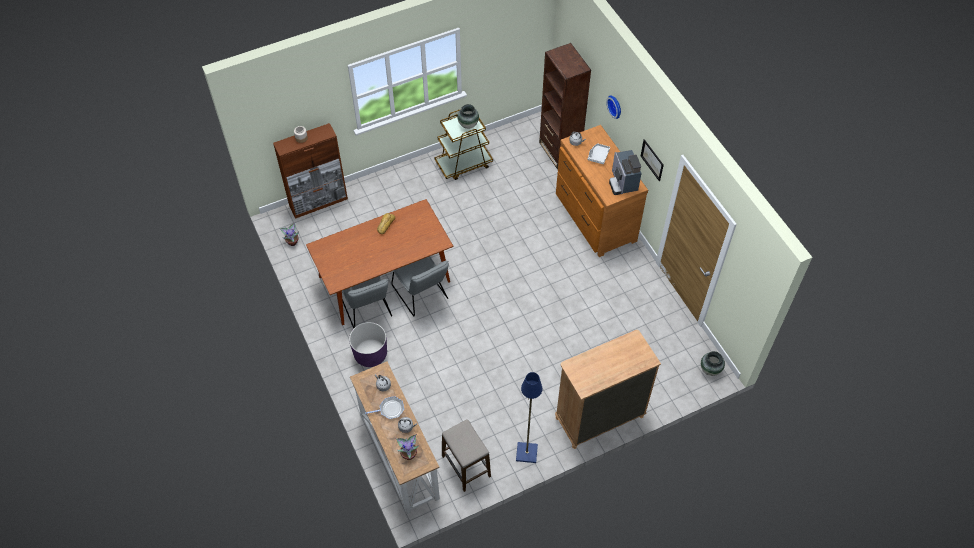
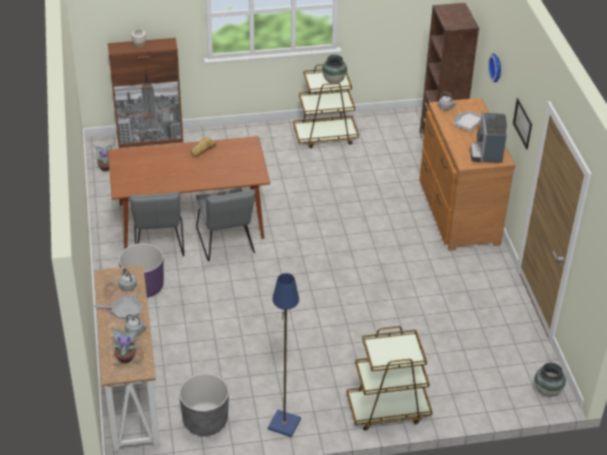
camera: 15 degrees right, 15 degrees down
(466, 466) = (205, 421): stool -> grey planter
(599, 418) = (388, 409): brown dresser -> brown cart

